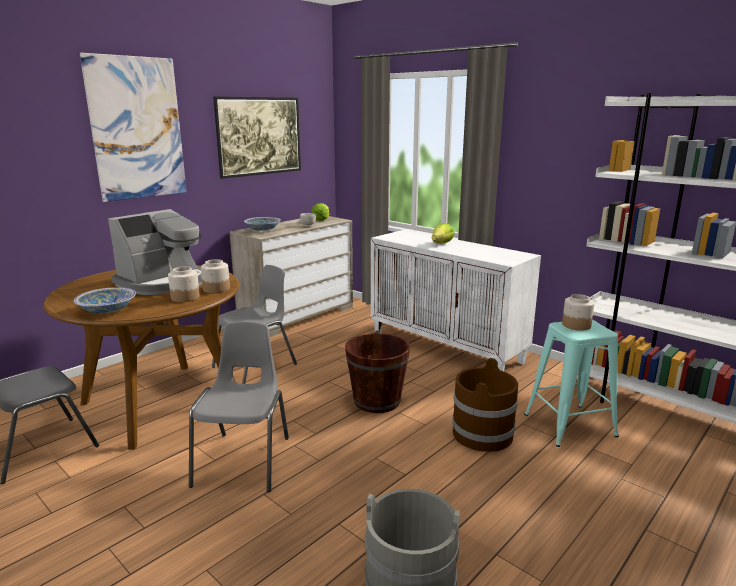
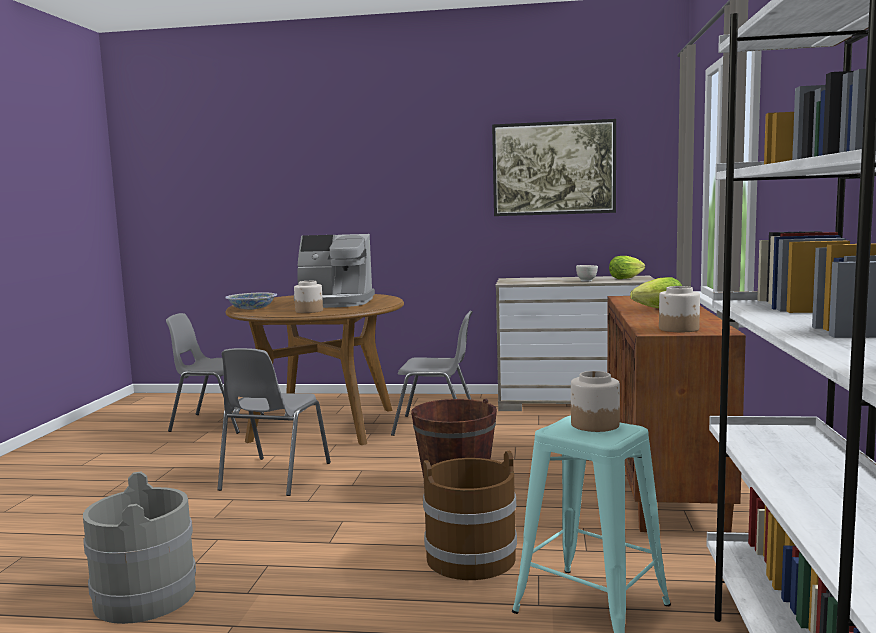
camera: 55 degrees right, 10 degrees down
(137, 129) = (403, 161): picture -> none
(216, 289) = (345, 310): jar -> jar (679, 329)
(244, 460) = (273, 477): grey chair -> grey chair turned 135 degrees clockwise
(262, 230) = (529, 279): bowl -> none
(447, 347) = (663, 480): white cabinet -> brown cabinet

